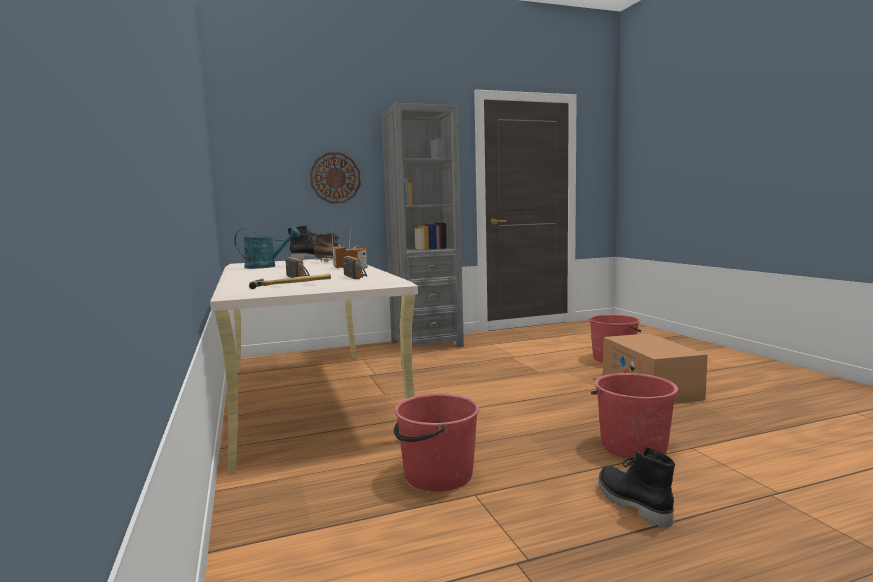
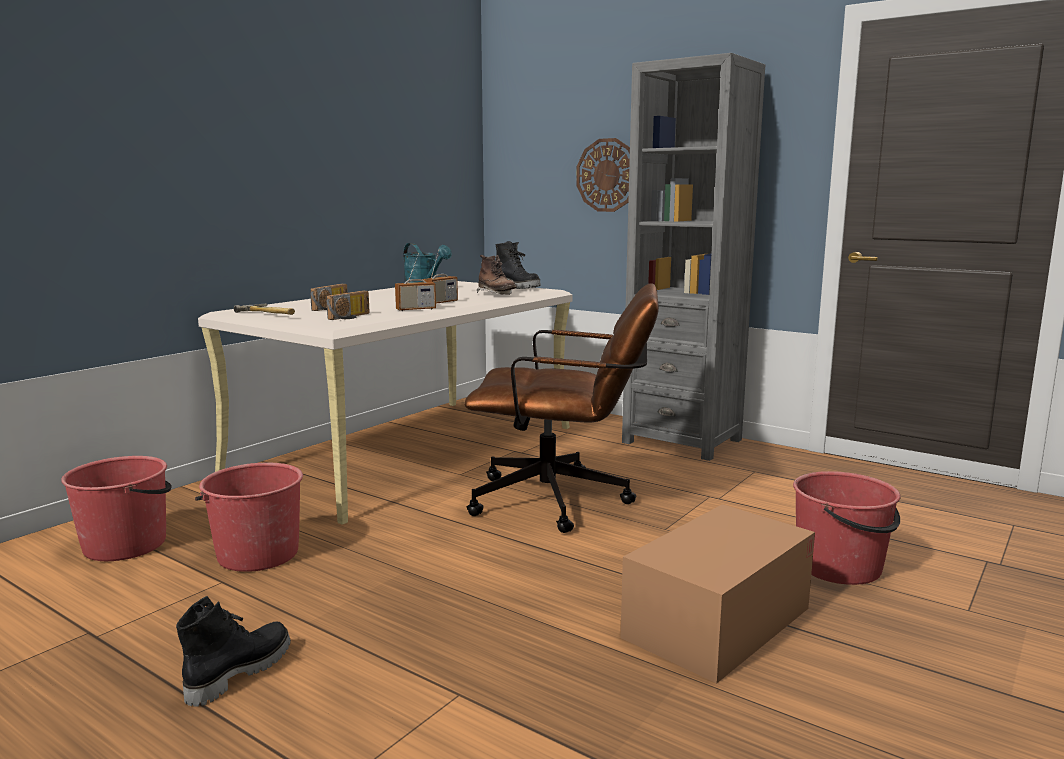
camera: 55 degrees right, 5 degrees up
(473, 381) = (564, 501): none -> brown office chair
(632, 446) = (426, 646): red bucket -> red bucket (126, 545)

